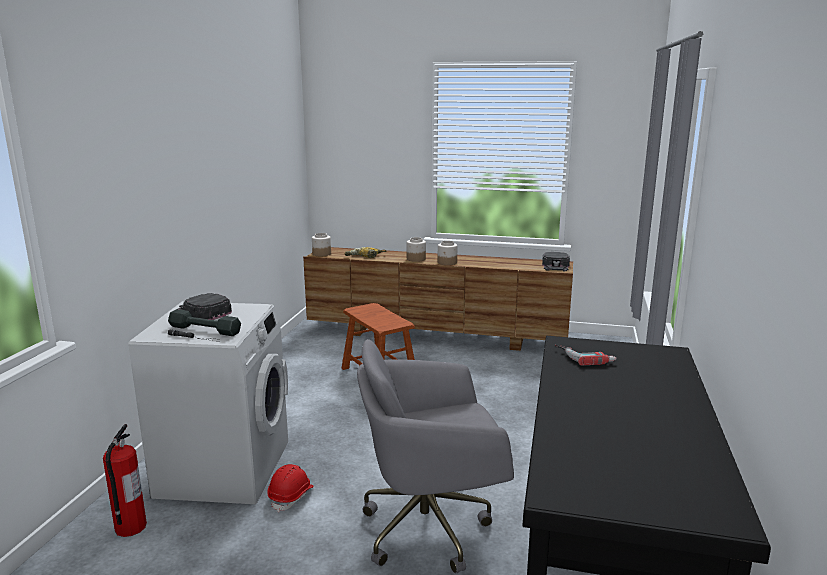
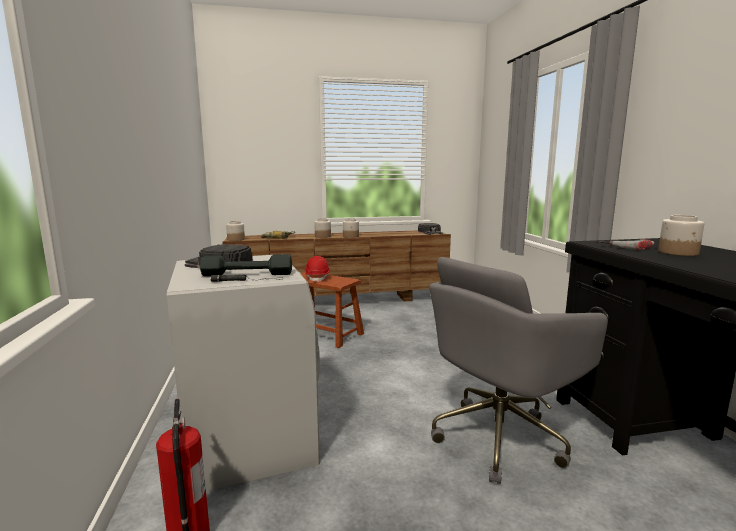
camera: 25 degrees left, 5 degrees down
(291, 496) = (348, 446): red hard hat -> red hard hat (318, 277)
(616, 378) = (678, 252): none -> jar

